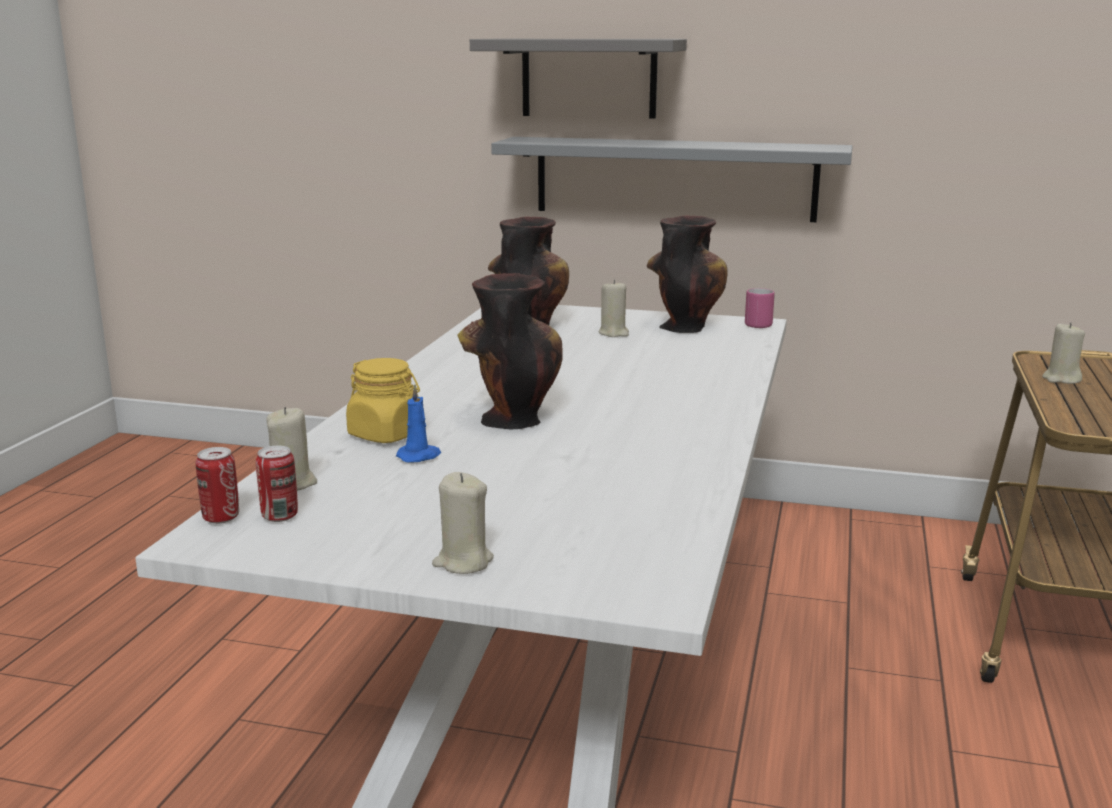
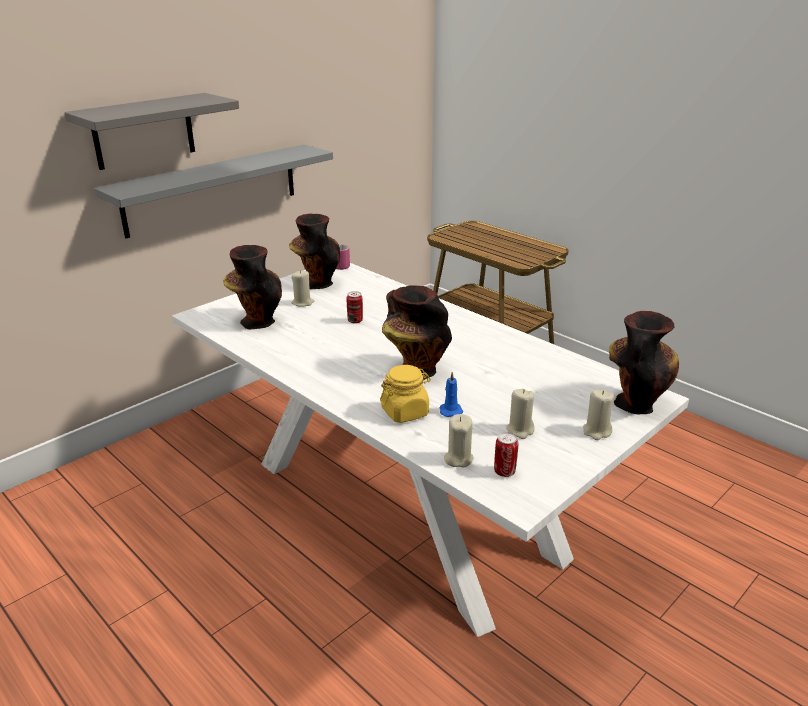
camera: 60 degrees left, 10 degrees up
(221, 518) = (492, 492): can -> can (355, 321)
(611, 580) = (635, 402): none -> vase
(1061, 379) = (469, 244): beige candle -> beige candle (520, 430)

